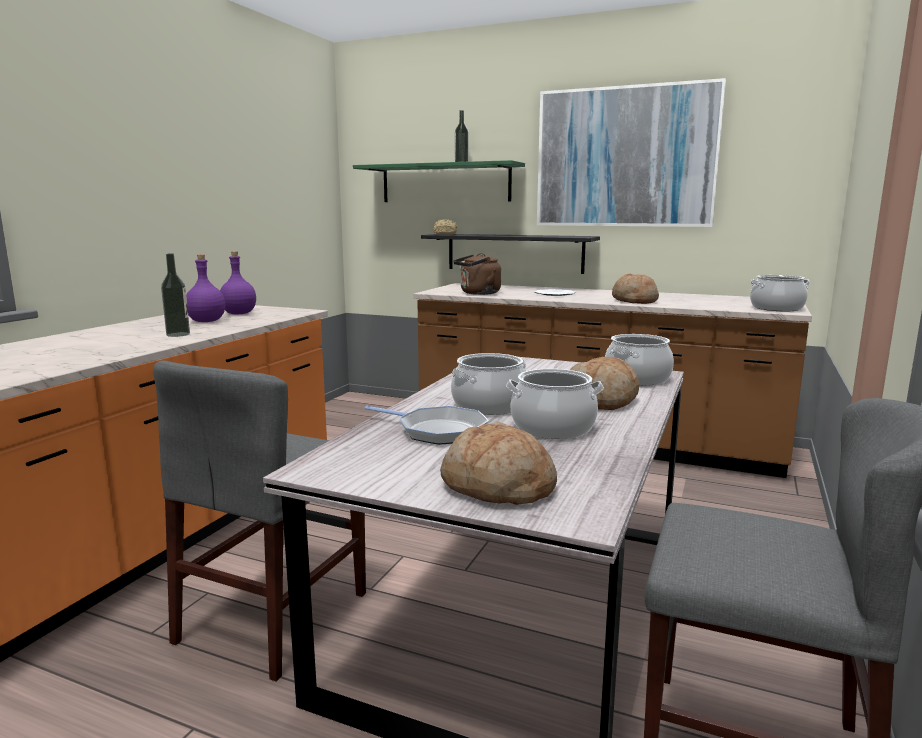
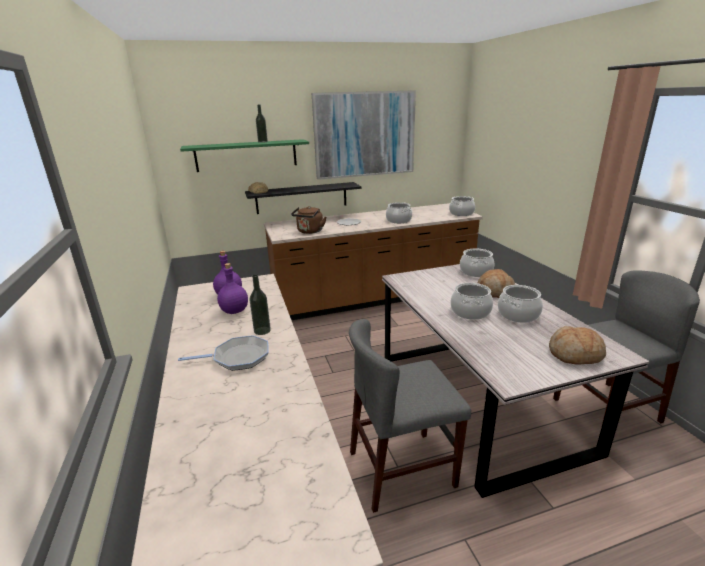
camera: 40 degrees left, 10 degrees up
(274, 616) = (401, 469): grey chair -> grey chair turned 90 degrees clockwise
(437, 431) = (491, 336): frying pan -> frying pan (238, 357)
(634, 301) = (398, 220): bread -> cooking pot

